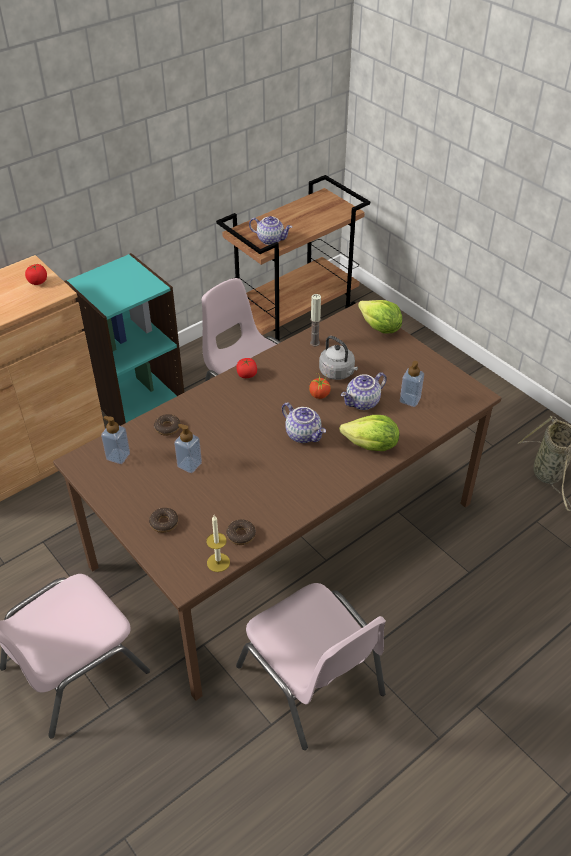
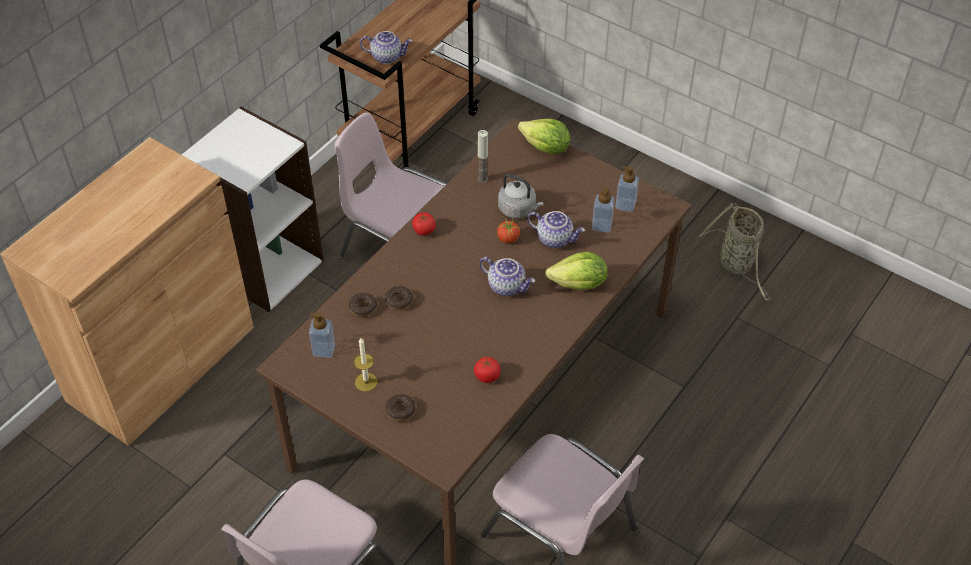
camera: 15 degrees left, 5 degrees up
(38, 281) = (169, 170): tomato -> tomato (487, 376)
(136, 399) = (265, 267): turquoise bookcase -> white bookcase
(189, 465) = (402, 343): soap dispenser -> soap dispenser (625, 205)
(218, 562) = (470, 438): candle -> candle (366, 382)
(241, 535) = (482, 406): donut -> donut (399, 301)
(363, 403) = (555, 238): teapot -> teapot turned 105 degrees counterclockwise

